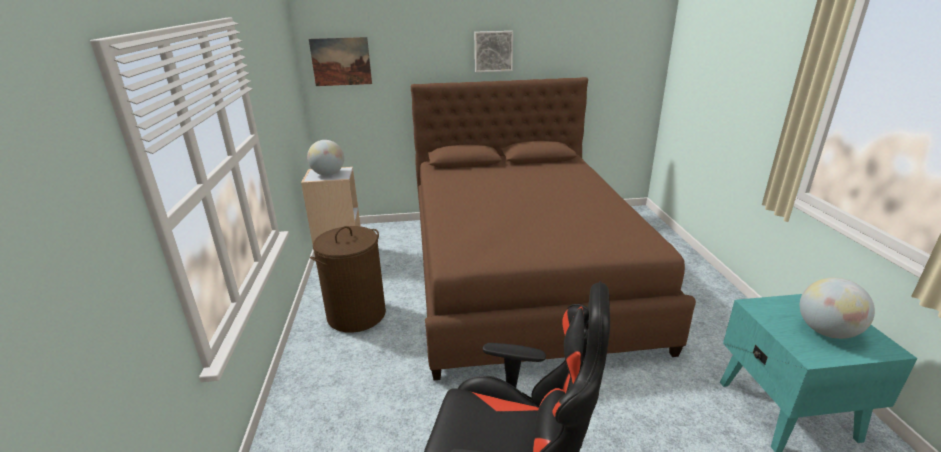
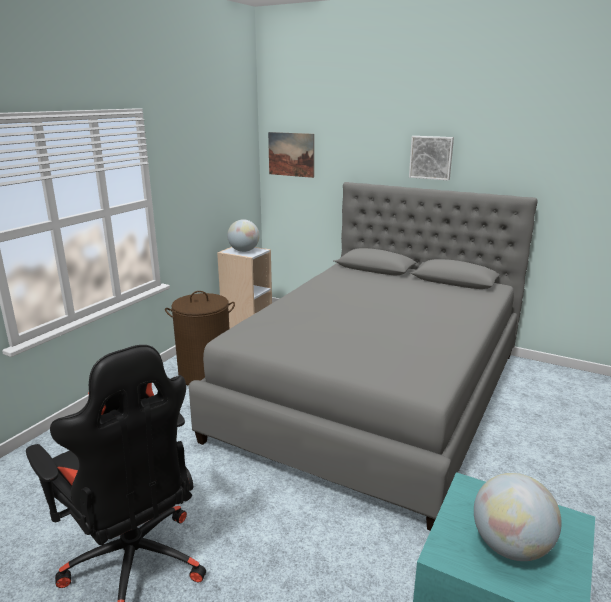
camera: 35 degrees right, 5 degrees down
(521, 273) = (376, 393): brown bed -> grey bed

